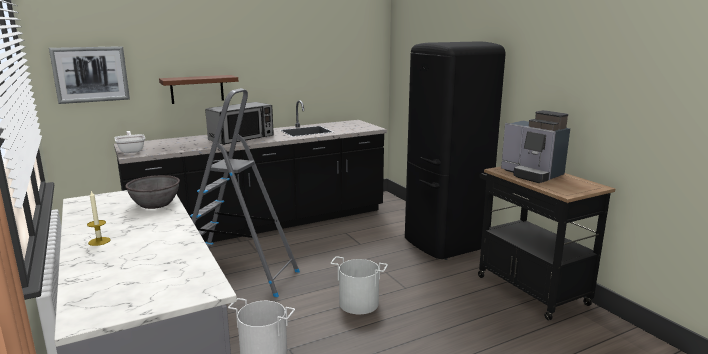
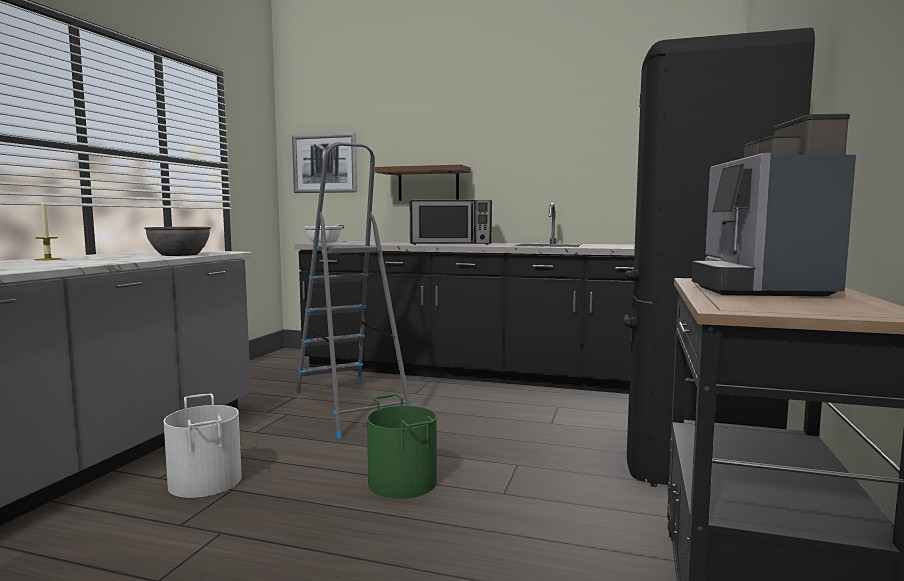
camera: 45 degrees right, 10 degrees down
(359, 303) = (403, 482): white bucket -> green bucket

